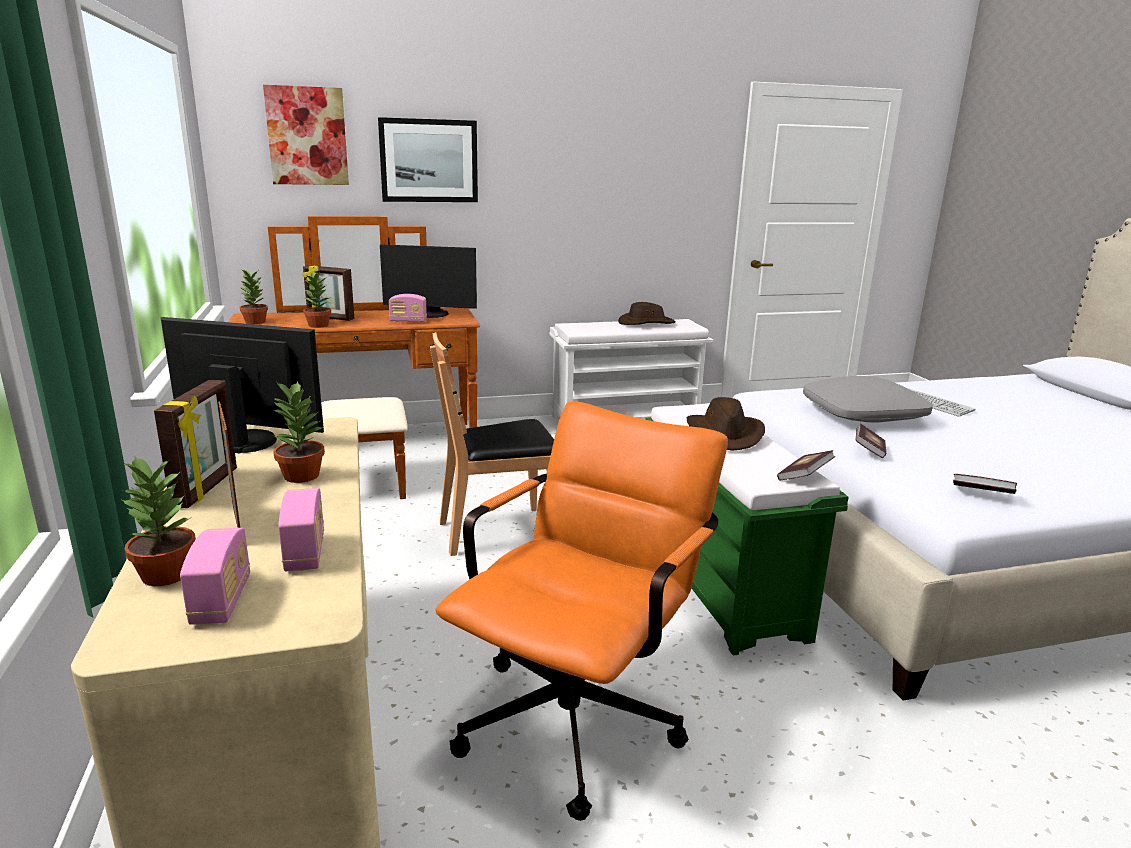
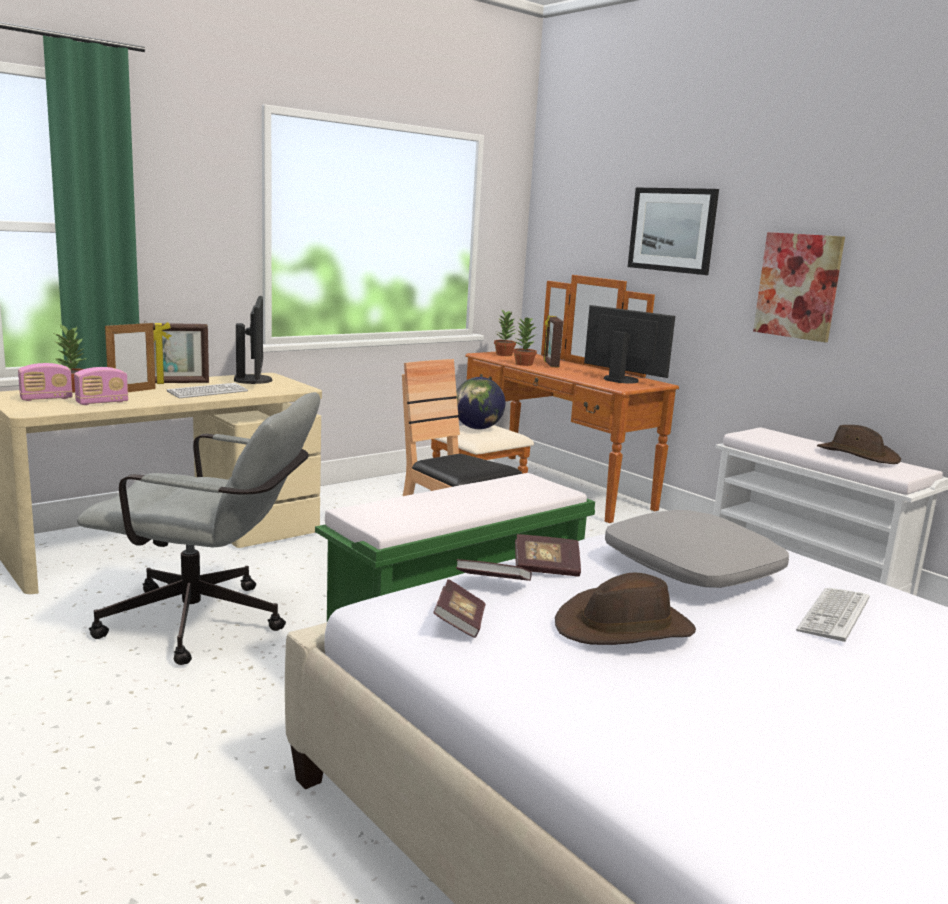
camera: 65 degrees right, 5 degrees down
(301, 475) = (208, 392): potted plant -> keyboard
(307, 136) = (588, 205): picture -> picture (798, 286)
(355, 407) = (477, 428): none -> globe
(408, 321) = (585, 377): radio -> none
(430, 314) = (621, 380): monitor -> monitor turned 150 degrees clockwise
(580, 713) = (209, 624): orange office chair -> grey office chair
(725, 434) = (476, 496): brown hat -> brown hat (624, 628)
(804, 477) = (389, 525): book -> book (493, 585)

